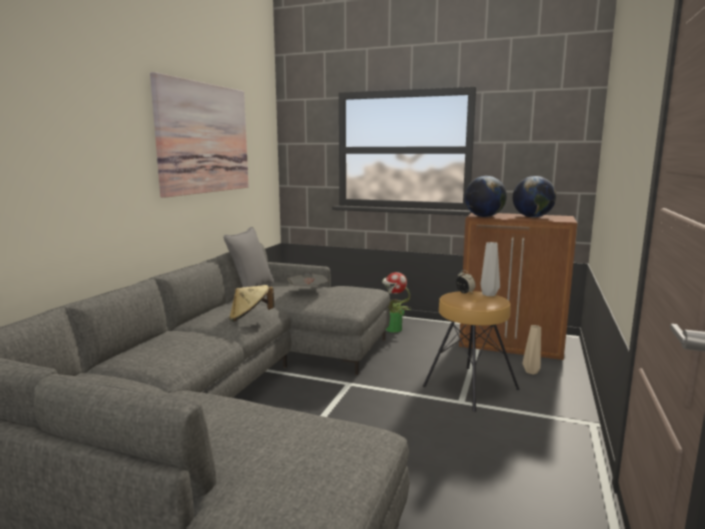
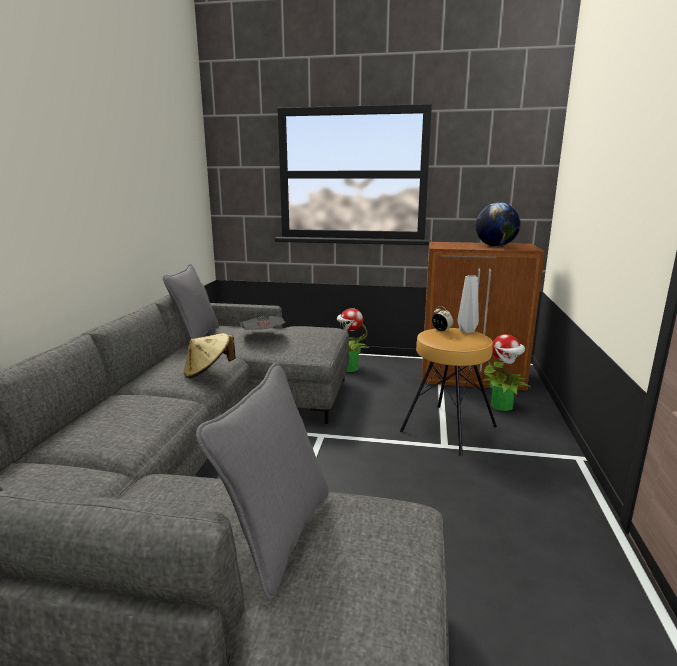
camera: 10 degrees left, 5 degrees up
(204, 138) = (129, 160): picture -> none
(259, 438) = (278, 535): none -> grey pillow
(484, 216) = (447, 246): globe -> none
(532, 372) = (502, 406): beige vase -> potted plant

